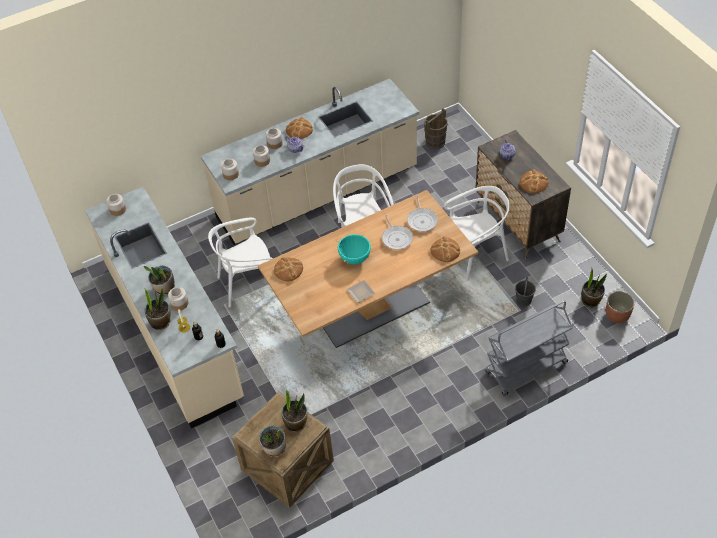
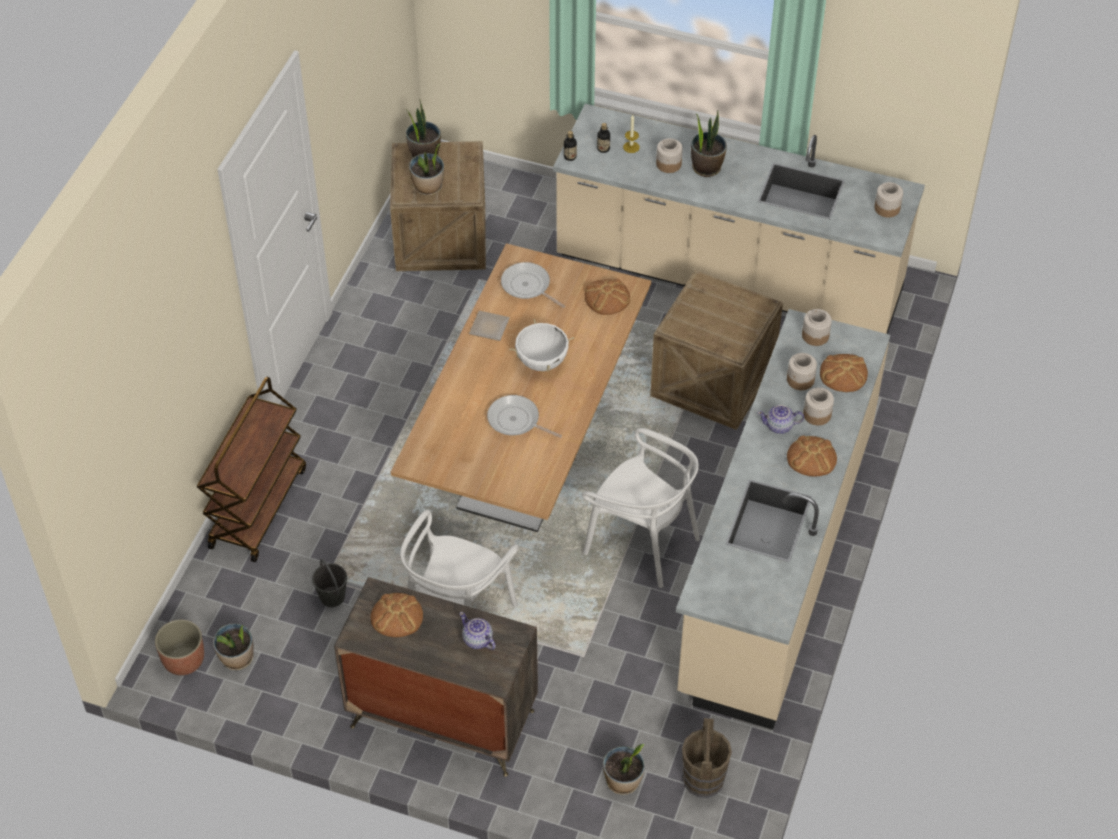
camera: 135 degrees right, 0 degrees up
(160, 322) = (664, 137): potted plant -> potted plant (623, 782)
(248, 284) = (714, 381): white chair -> crate
(354, 258) = (542, 362): turquoise cooking pot -> white cooking pot
(422, 220) = (507, 466): frying pan -> frying pan (528, 286)
(445, 250) = (435, 445): bread -> bread (843, 374)
(526, 368) = (257, 507): grey cart -> brown cart

